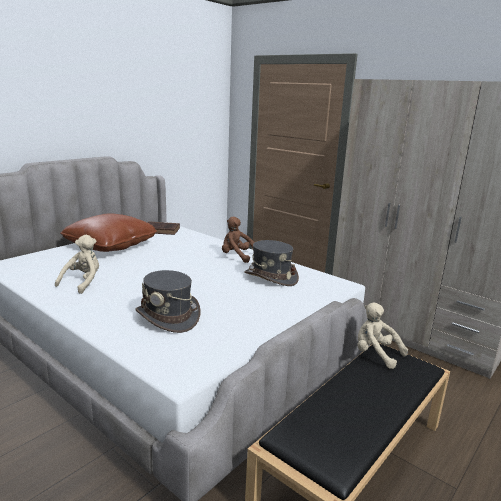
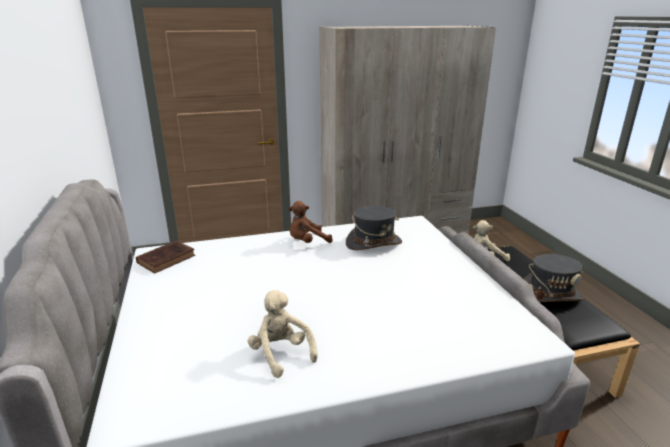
camera: 55 degrees left, 5 degrees up
(111, 245) = (172, 306): brown pillow -> none
(168, 317) = (422, 317): grey hat -> grey hat (550, 294)

